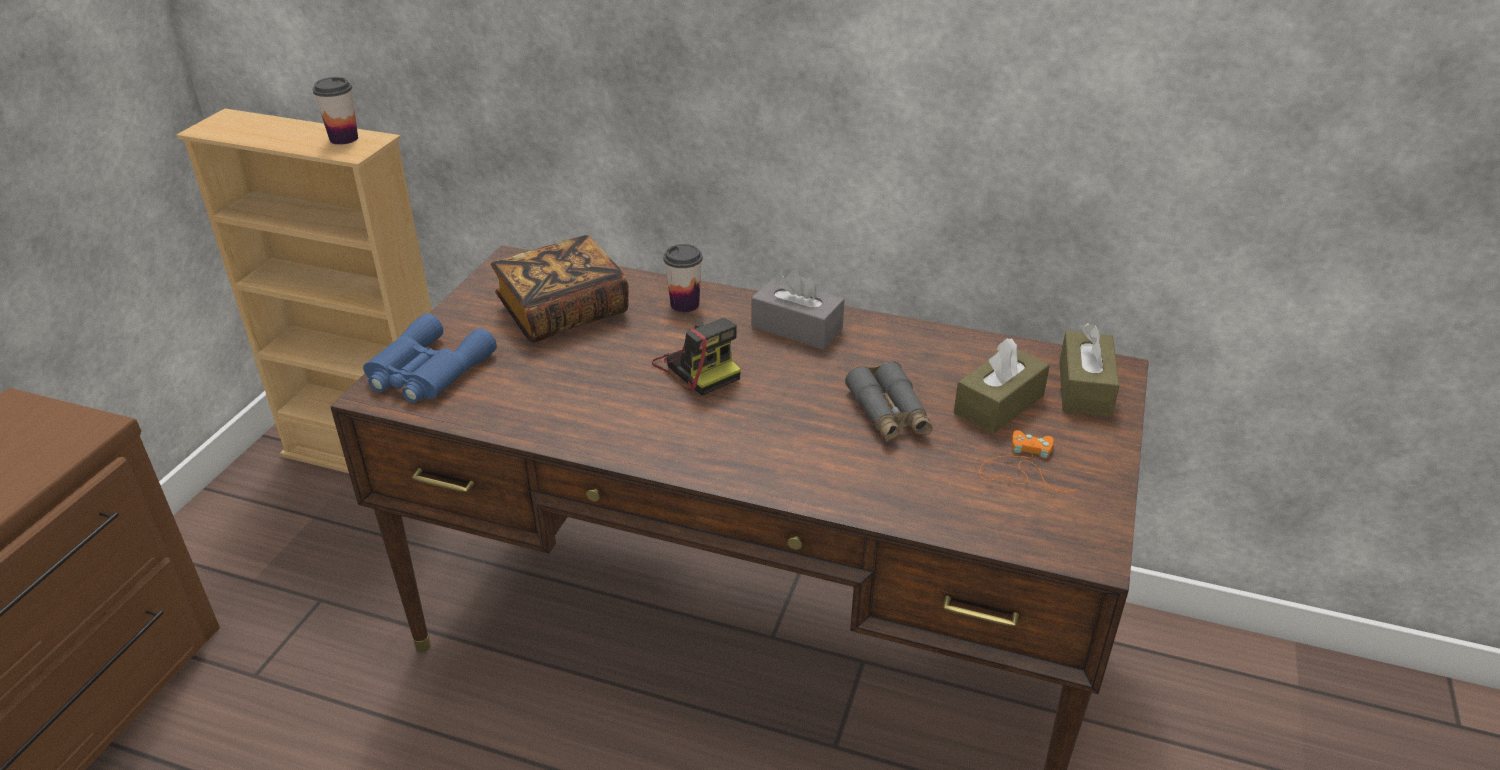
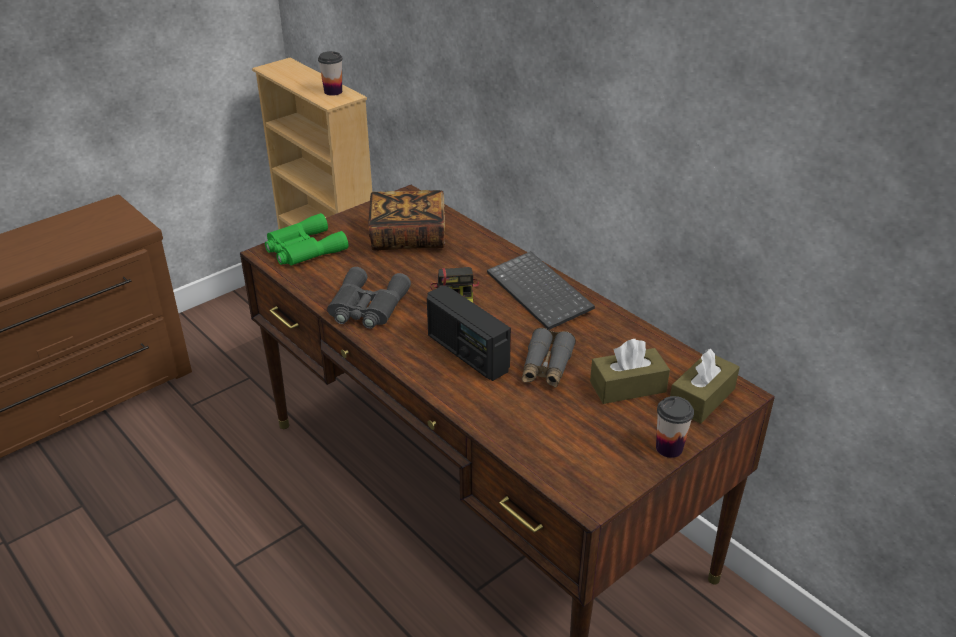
camera: 30 degrees right, 0 degrees up
(426, 372) = (303, 249): blue binoculars -> green binoculars
(593, 419) = (366, 307): none -> grey binoculars
(684, 304) = (485, 255): cup -> cup (669, 448)
(780, 432) = (467, 353): none -> radio
(797, 328) = (541, 292): grey tissue box -> keyboard
(1021, 467) = (600, 431): orange game controller -> none

